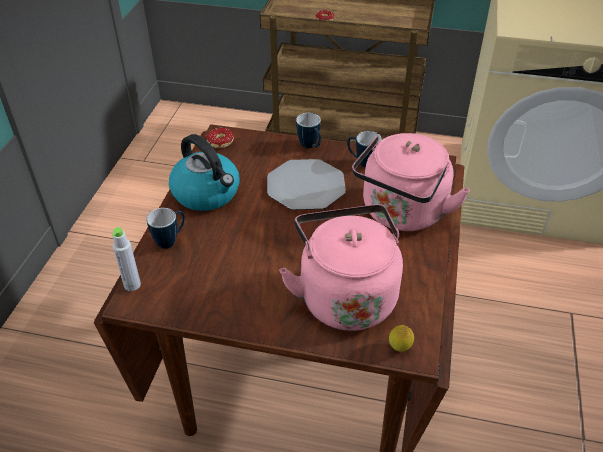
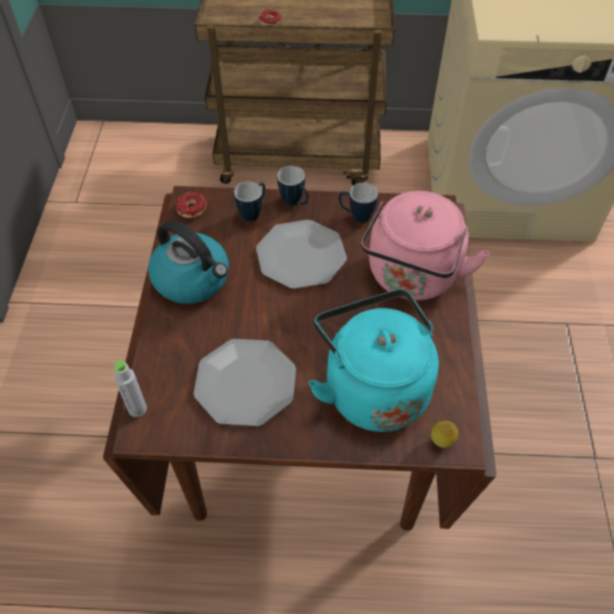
camera: 10 degrees left, 10 degrees up
(171, 240) = (166, 346): mug -> mug (253, 213)
(231, 277) = (246, 383): none -> plate
(345, 295) = (372, 387): pink kettle -> turquoise kettle

